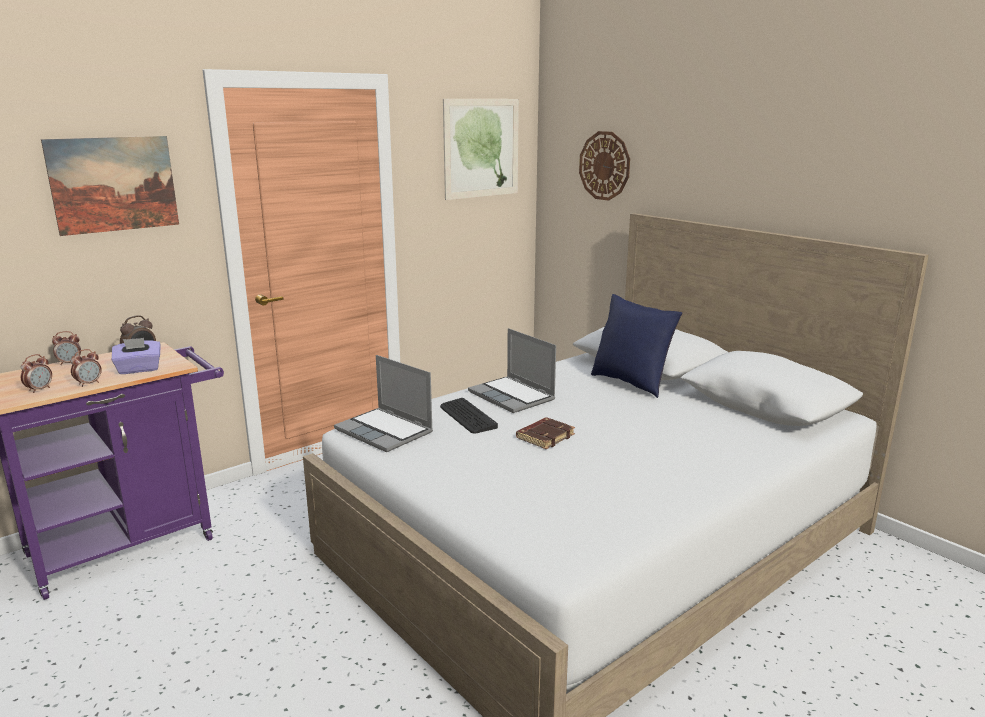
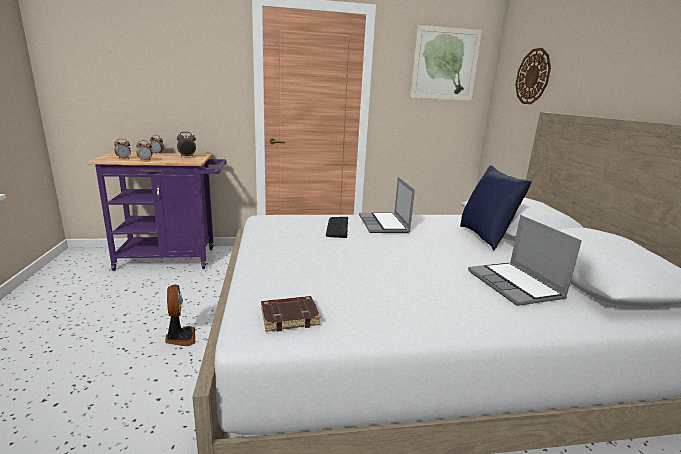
camera: 30 degrees right, 0 degrees up
(114, 184) = (194, 58): picture -> none
(139, 369) = (176, 160): purple tissue box -> none
(305, 645) = (180, 337): none -> fan
(385, 431) = (278, 222): laptop -> laptop (516, 285)
(545, 436) = (370, 250): brown book -> brown book (290, 317)

